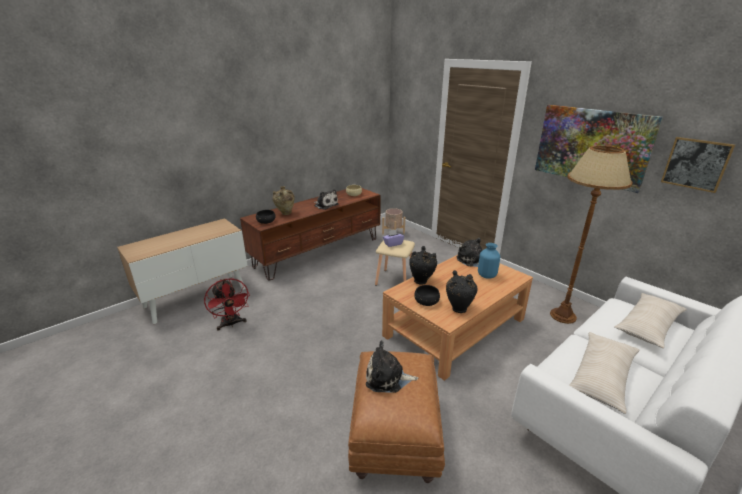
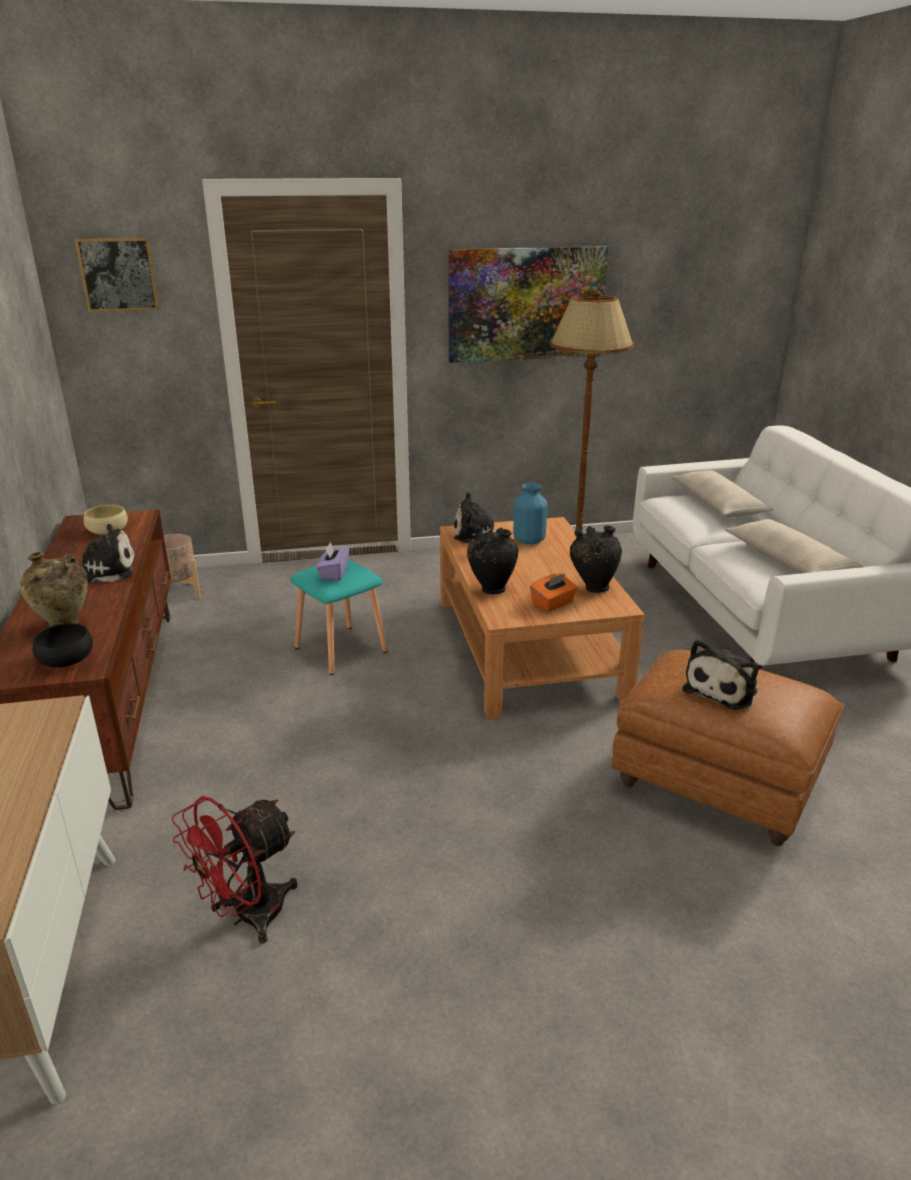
camera: 60 degrees left, 0 degrees up
(231, 324) = (247, 916): red fan -> red fan turned 135 degrees clockwise
(395, 280) = (342, 650): beige stool -> turquoise stool
(426, 301) = (553, 604): black bowl -> orange tissue box
(696, 164) = (651, 301): picture -> picture (118, 274)

